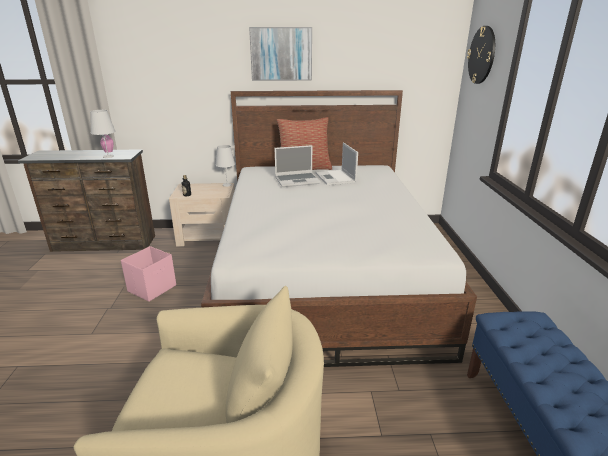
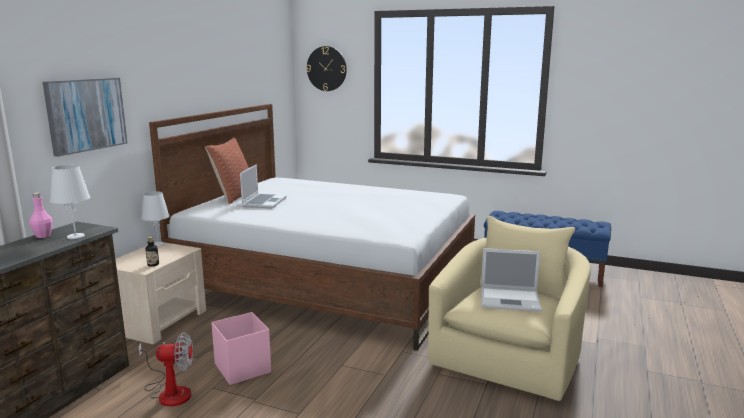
camera: 65 degrees left, 10 degrees down
(116, 274) = (169, 392): none -> fan
(281, 54) = (187, 75): picture -> picture (86, 114)
(336, 178) = (281, 192): laptop -> laptop (511, 300)

